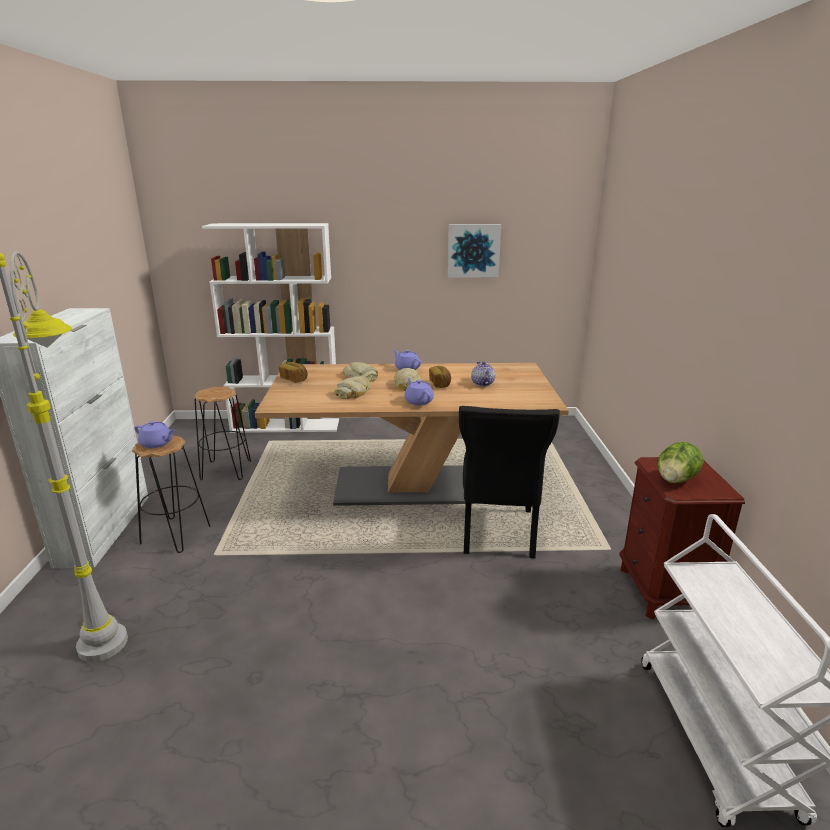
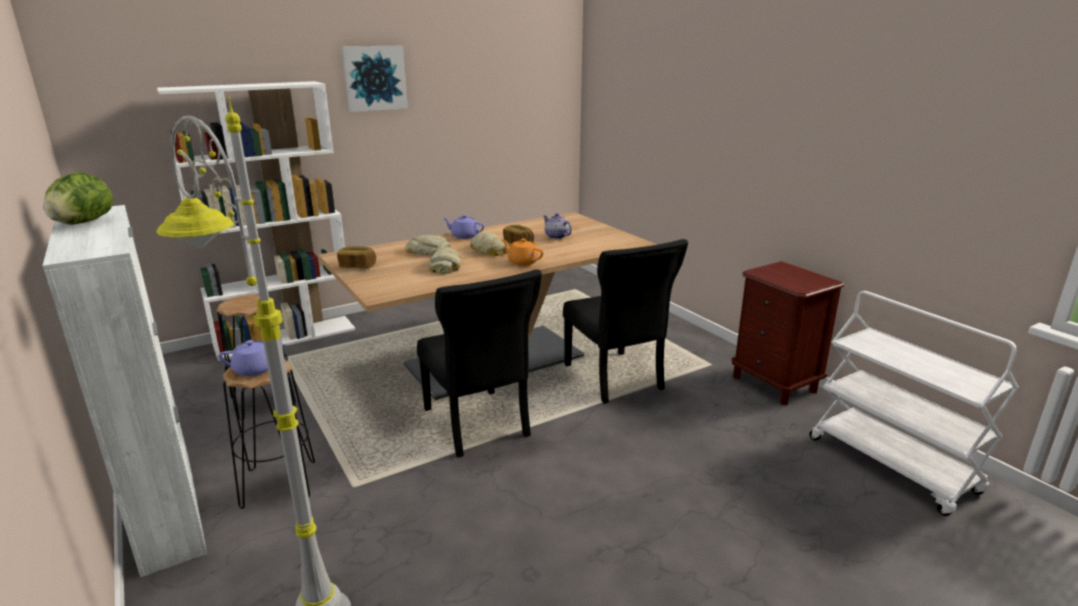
camera: 30 degrees left, 0 degrees up
(343, 537) = (477, 425): none -> black chair
(418, 401) = (522, 262): purple teapot -> orange teapot
(473, 250) = (473, 105): picture -> picture (374, 78)
(676, 480) = (789, 280): lettuce -> lettuce (83, 223)

